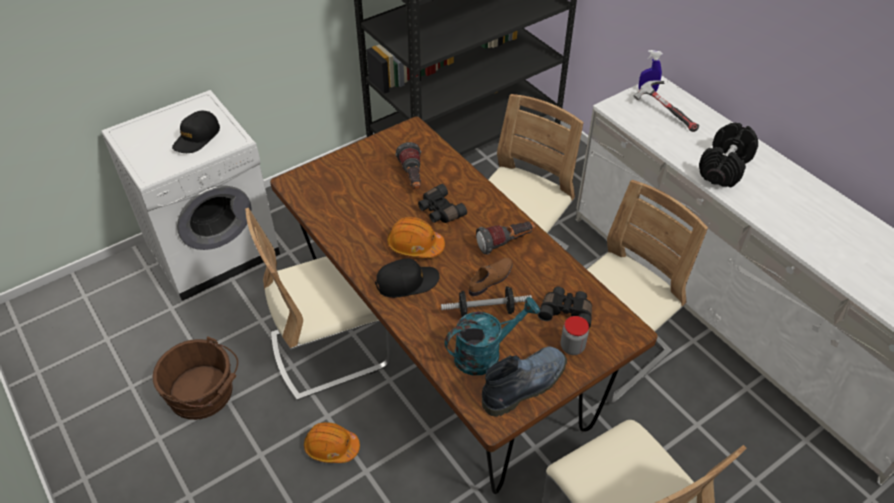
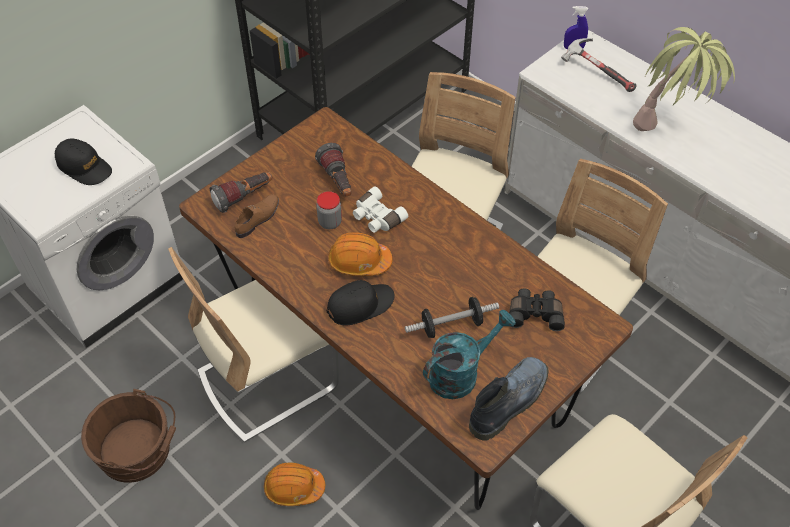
camera: 10 degrees left, 5 degrees up
(197, 138) = (84, 167): black cap -> black cap turned 75 degrees counterclockwise
(439, 211) = (377, 217): black binoculars -> white binoculars
(491, 279) = (449, 288): brown shoe -> brown shoe (258, 218)
(506, 243) = (456, 245): flashlight -> flashlight (244, 198)
(572, 347) = (549, 352): jar -> jar (330, 222)
(724, 166) = (670, 128): black dumbbell -> potted plant

